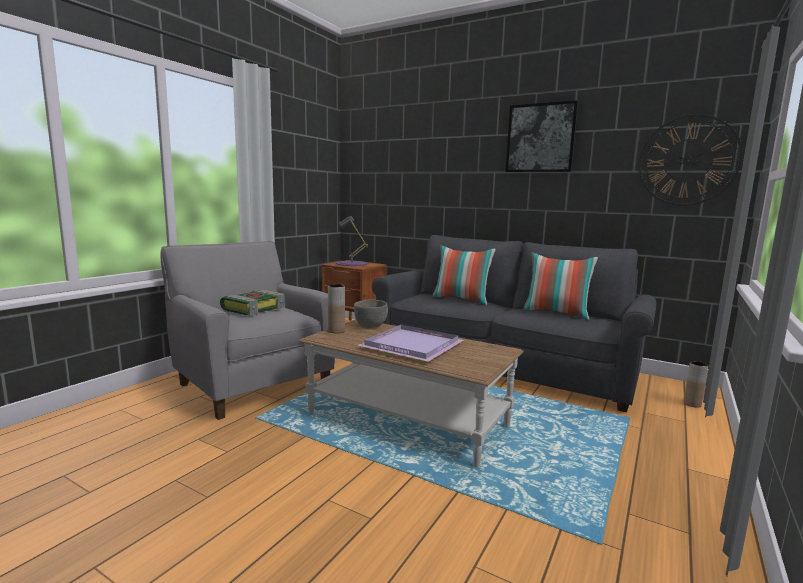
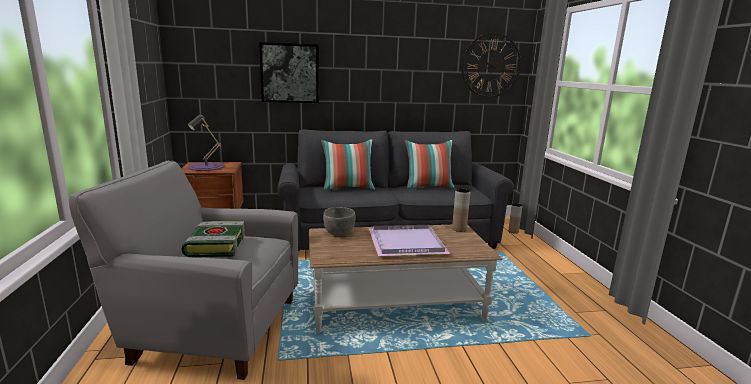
camera: 40 degrees left, 5 degrees up
(336, 331) = (323, 247): brown vase -> brown vase (459, 229)
(541, 138) = (390, 41): picture -> picture (289, 73)

